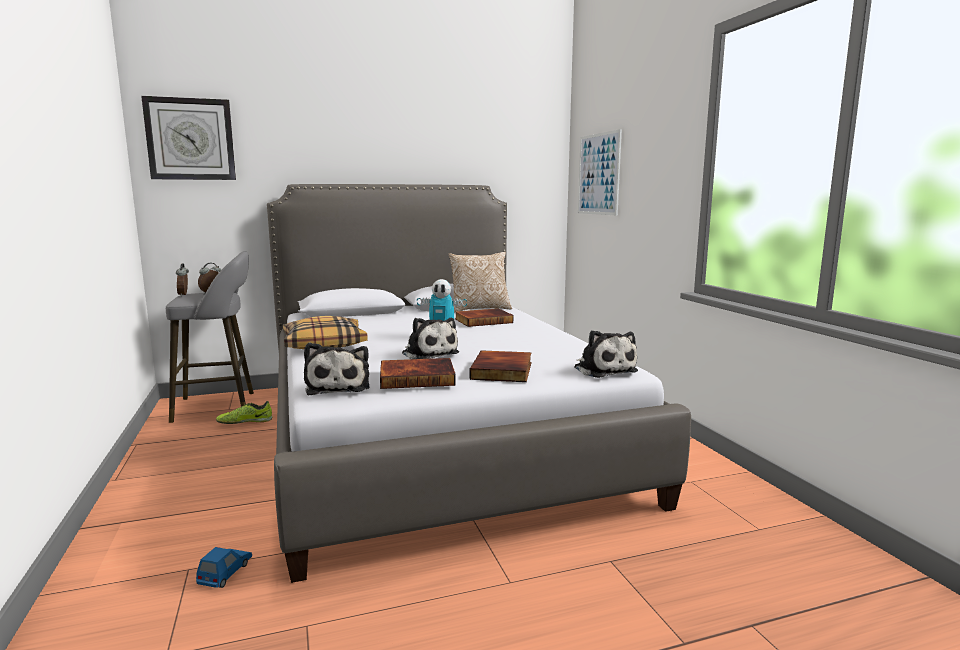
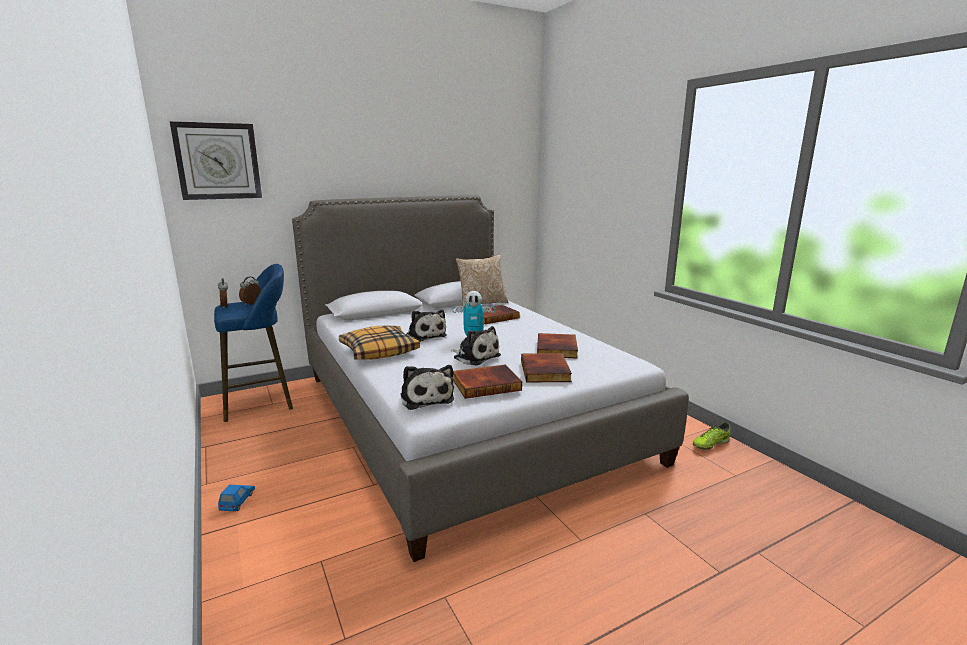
camera: 10 degrees left, 5 degrees up
(220, 406) = (263, 401): grey stool -> blue stool
(225, 572) = (354, 560): blue toy car -> blue toy car (237, 501)
(245, 422) = (294, 415): shoe -> shoe (710, 444)
(536, 351) = (558, 349): none -> book
(598, 174) = (572, 186): picture -> none
(603, 369) = (620, 364): plush toy -> plush toy (425, 335)

